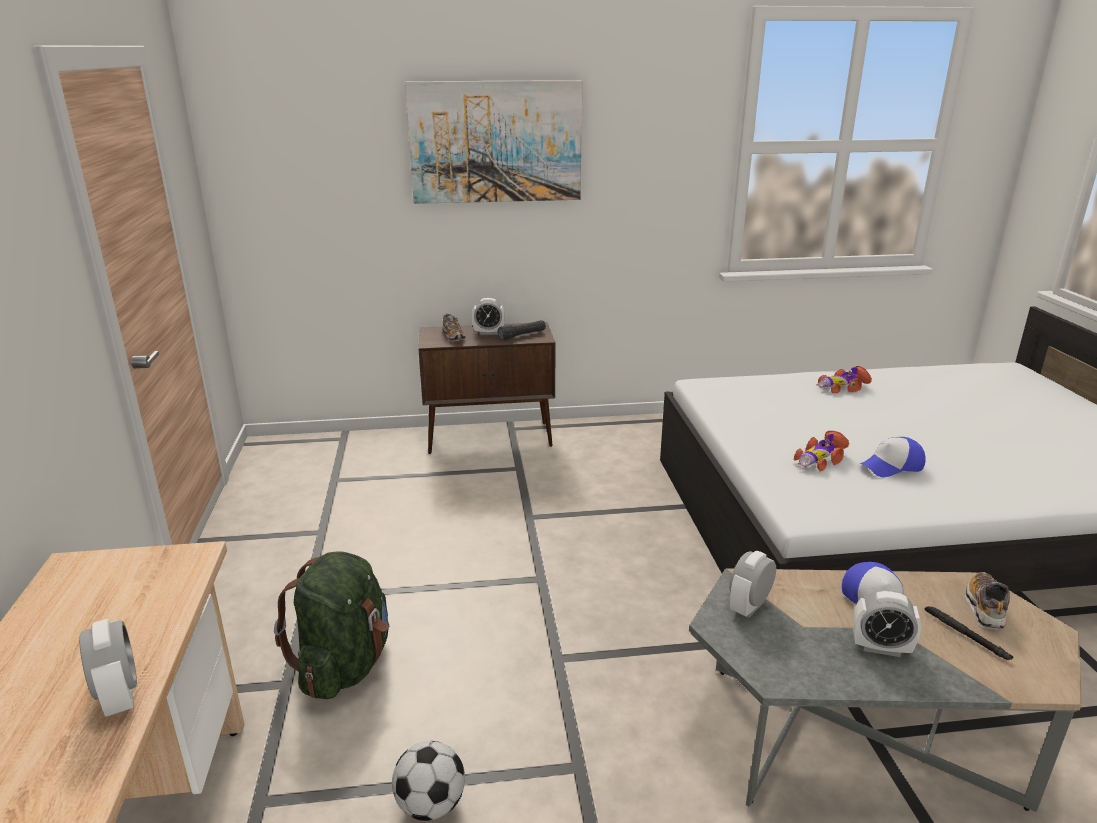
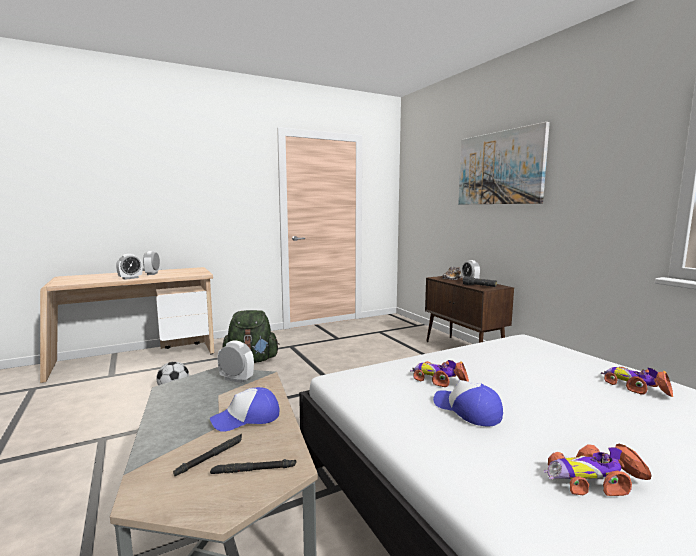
camera: 70 degrees right, 15 degrees down
(880, 648) = (194, 420): alarm clock -> alarm clock (152, 274)
(984, 608) = (254, 470): shoe -> black flashlight
(994, 455) = (593, 480): none -> toy car

